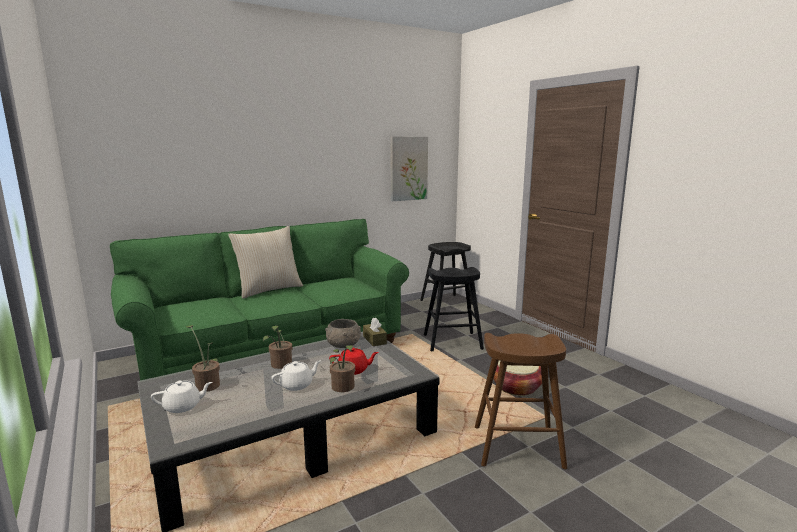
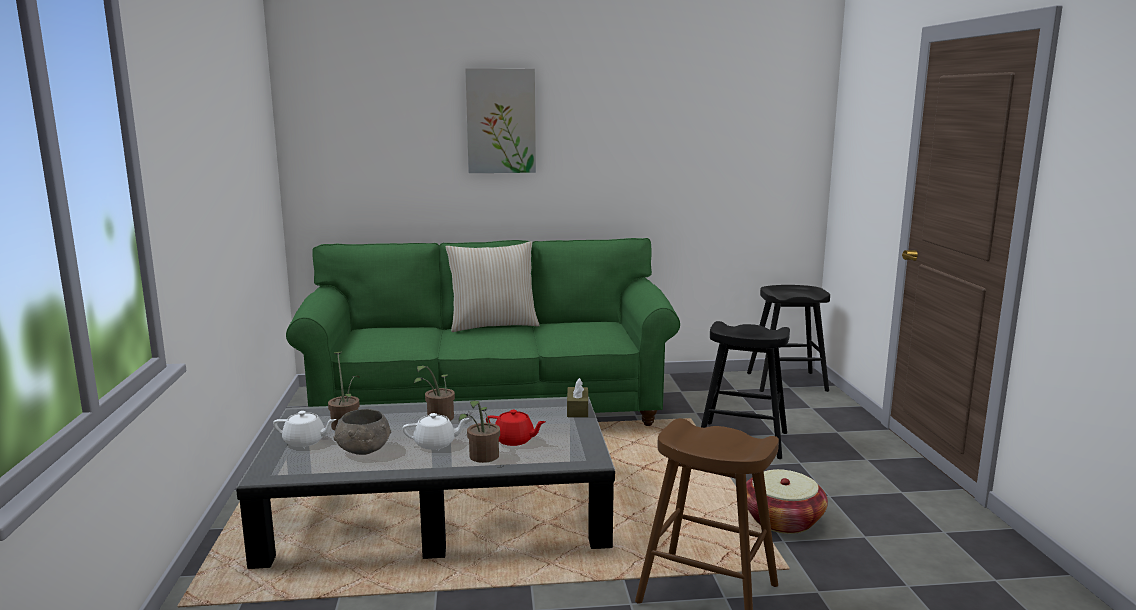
camera: 25 degrees right, 0 degrees up
(343, 345) = (532, 409): grey bowl -> grey bowl (363, 450)
(408, 168) = (737, 165): picture -> picture (501, 121)

